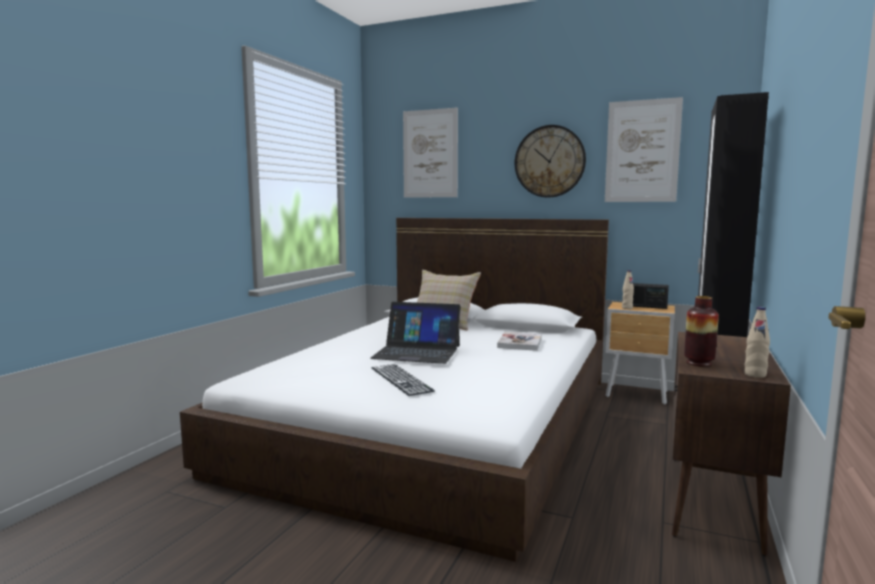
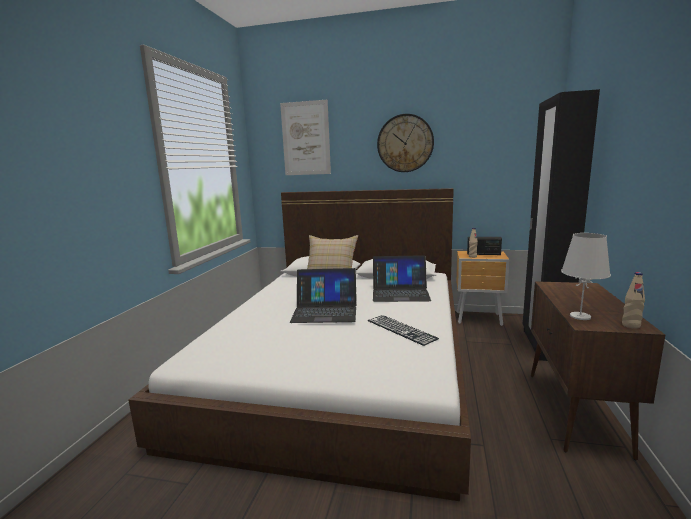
camera: 10 degrees left, 5 degrees up
(401, 379) = (326, 343): keyboard -> keyboard (401, 329)
(520, 343) = (400, 292): book -> laptop
(642, 151) = (477, 134): picture -> none
(698, 363) = (579, 316): vase -> white table lamp

